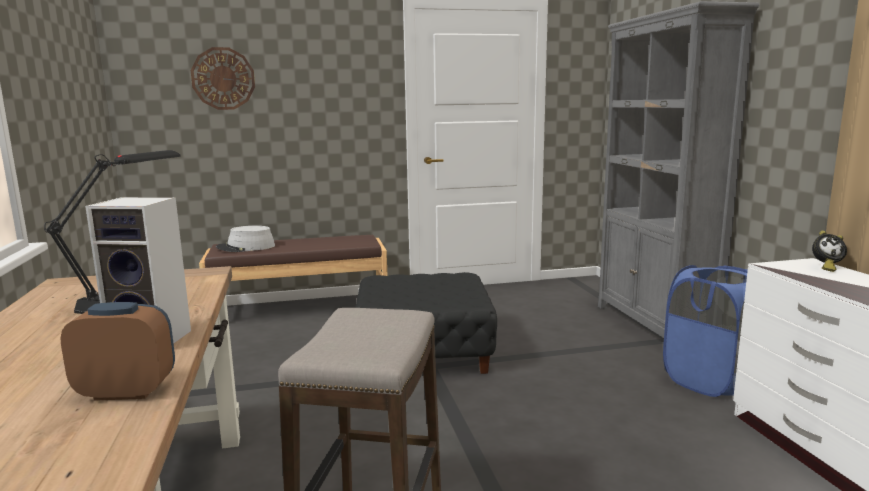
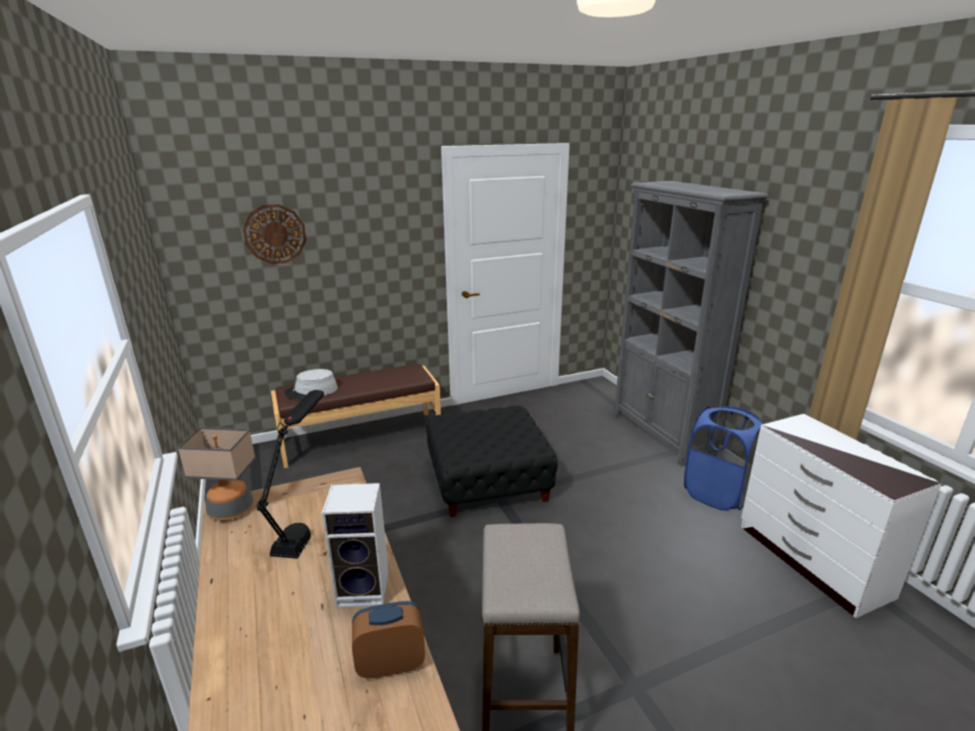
camera: 10 degrees left, 10 degrees up
(68, 284) = (231, 509): none -> table lamp
(825, 267) = (816, 428): alarm clock -> none

